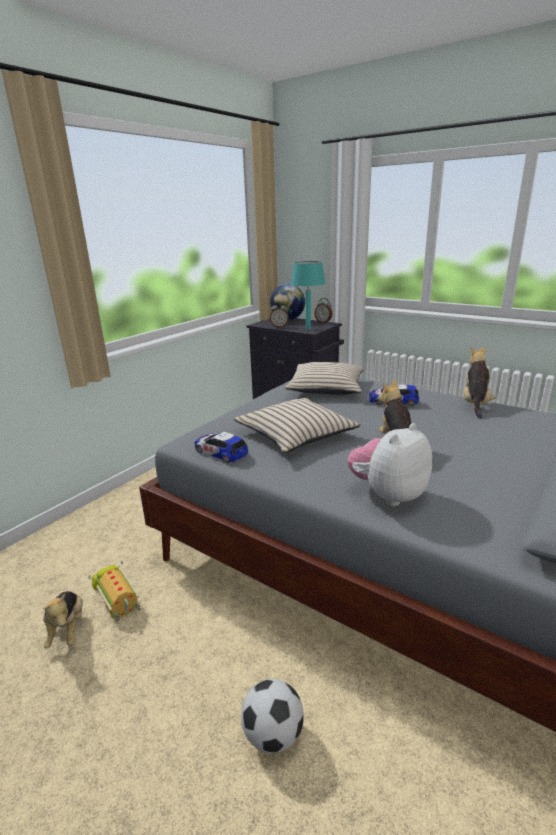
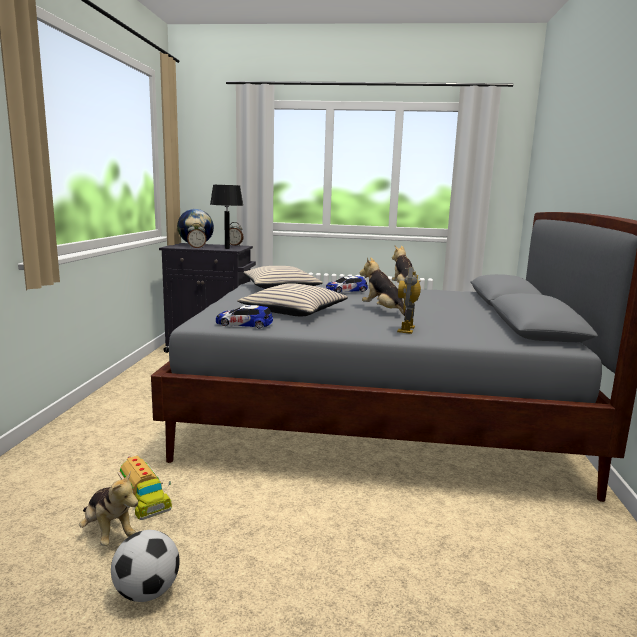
camera: 30 degrees left, 10 degrees down
(117, 596) = (142, 497): toy truck -> toy truck turned 150 degrees counterclockwise
(273, 735) = (375, 535): football -> football (147, 592)
(308, 328) = (227, 248): turquoise table lamp -> black table lamp
(388, 495) = (407, 329): plush toy -> toy robot

